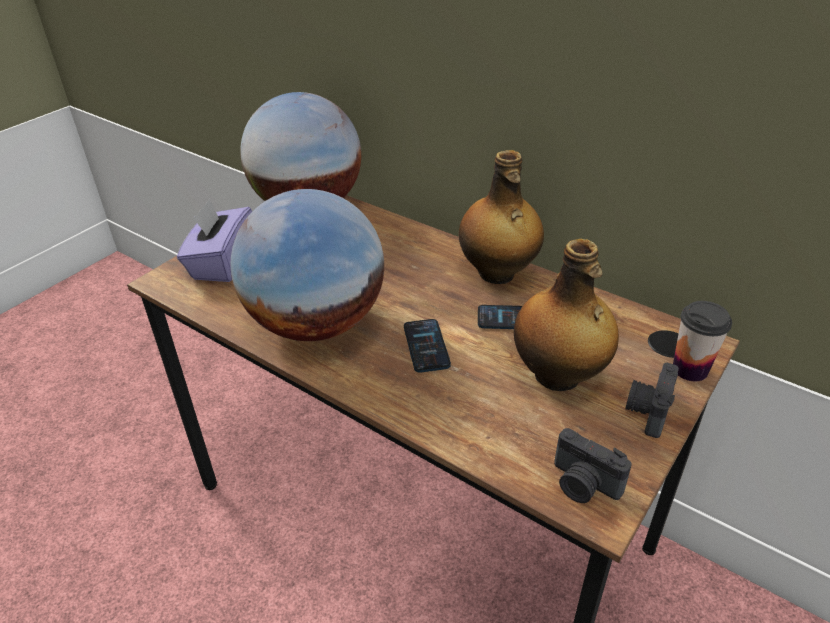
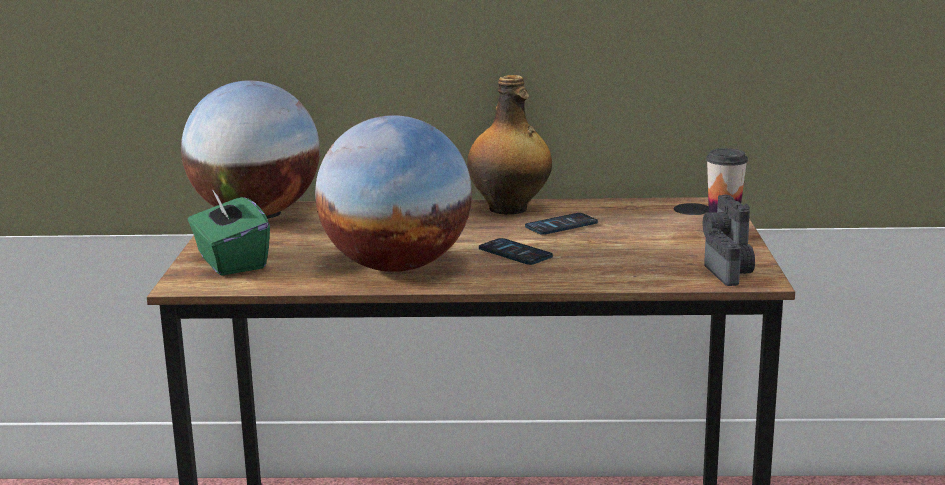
camera: 35 degrees left, 20 degrees down
(222, 263) = (230, 262): purple tissue box -> green tissue box
(558, 376) = (640, 240): bottle -> none
(582, 485) = (730, 274): camera -> camera turned 105 degrees counterclockwise

